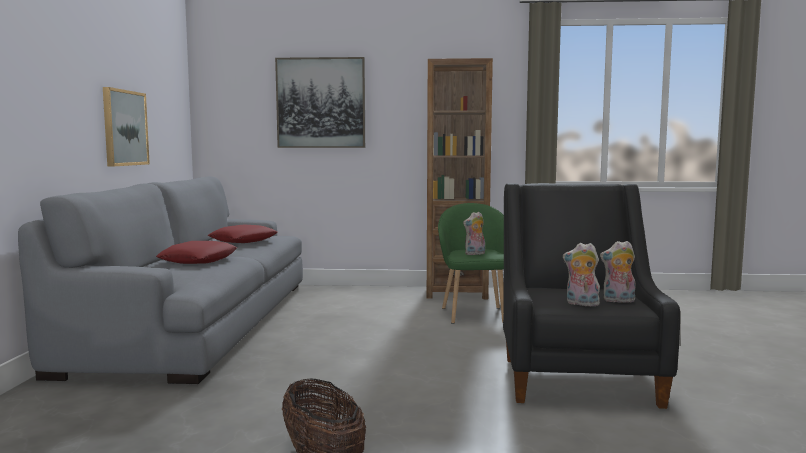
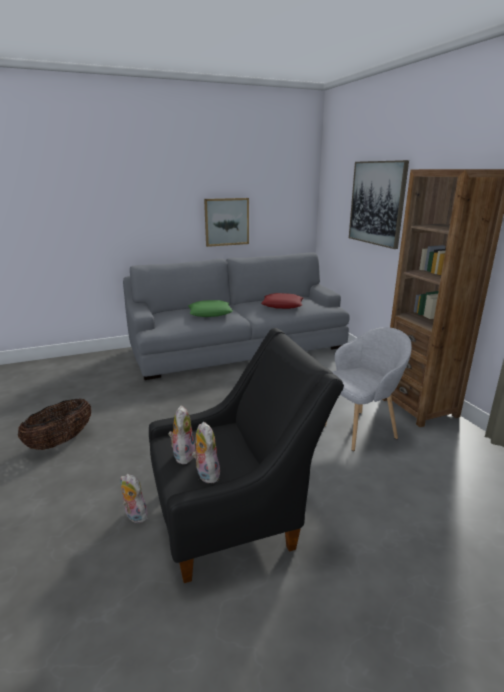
camera: 65 degrees right, 15 degrees up
(198, 260) = (210, 313): red pillow -> green pillow
(474, 314) = (360, 430): green armchair -> grey armchair
(475, 254) = (351, 379): plush toy -> plush toy (134, 516)

